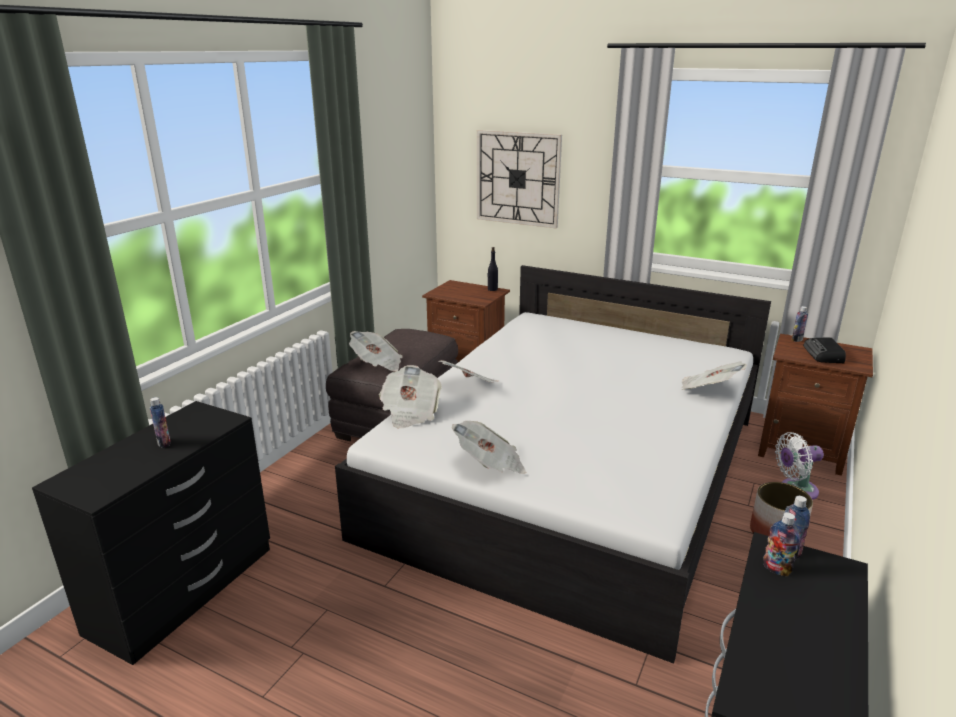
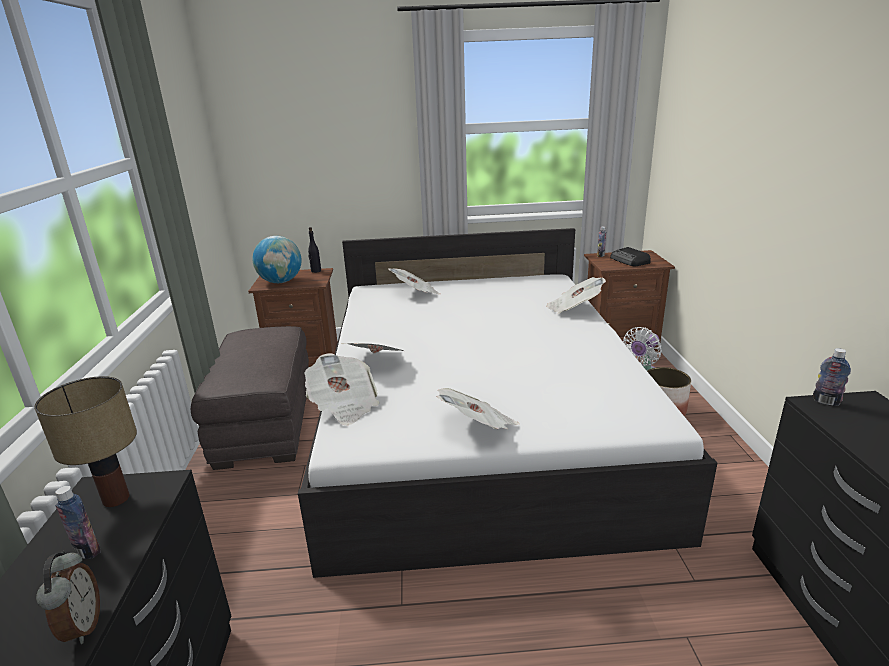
camera: 30 degrees left, 0 degrees up
(131, 479) = (81, 626): none -> alarm clock
(201, 419) = (117, 498): none -> table lamp
(377, 364) = (244, 371): newspaper -> newspaper (415, 294)
(454, 293) = (281, 282): none -> globe
(518, 178) = (316, 155): wall clock -> none
(776, 569) = (840, 419): bottle -> none

